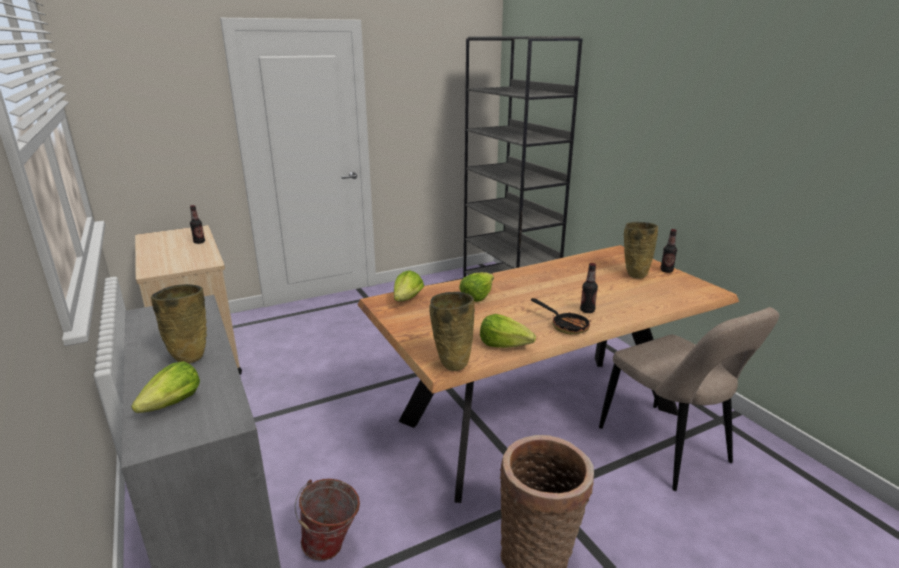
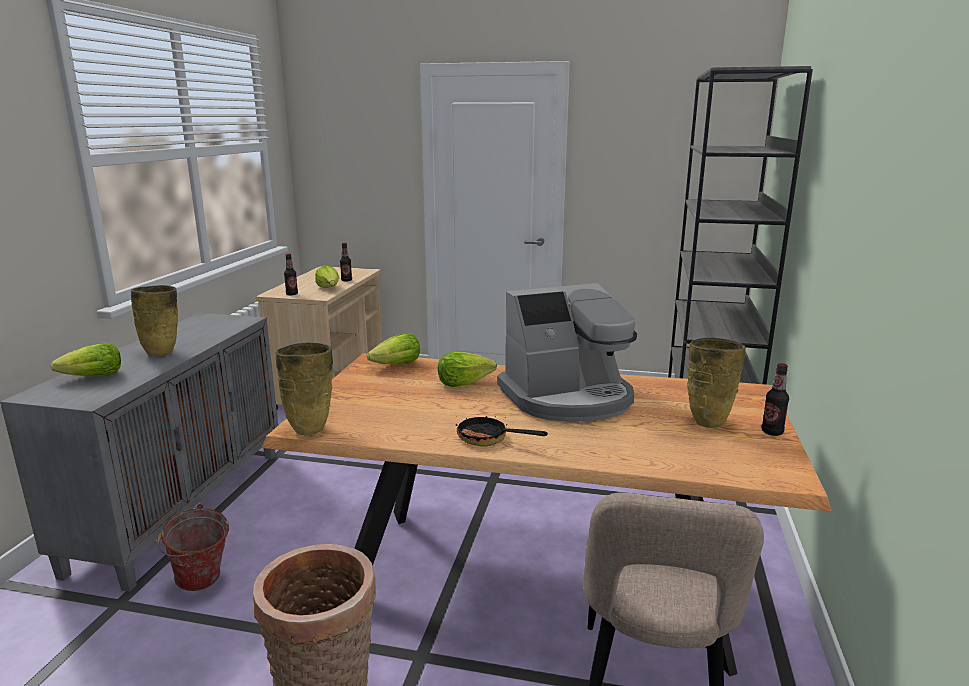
camera: 40 degrees right, 5 degrees down
(505, 345) = (389, 432): lettuce -> lettuce (329, 288)
(551, 285) = (568, 398): none -> coffee machine
(565, 325) = (489, 439): frying pan -> frying pan turned 120 degrees clockwise
(587, 310) = (549, 435): bottle -> bottle (292, 294)

